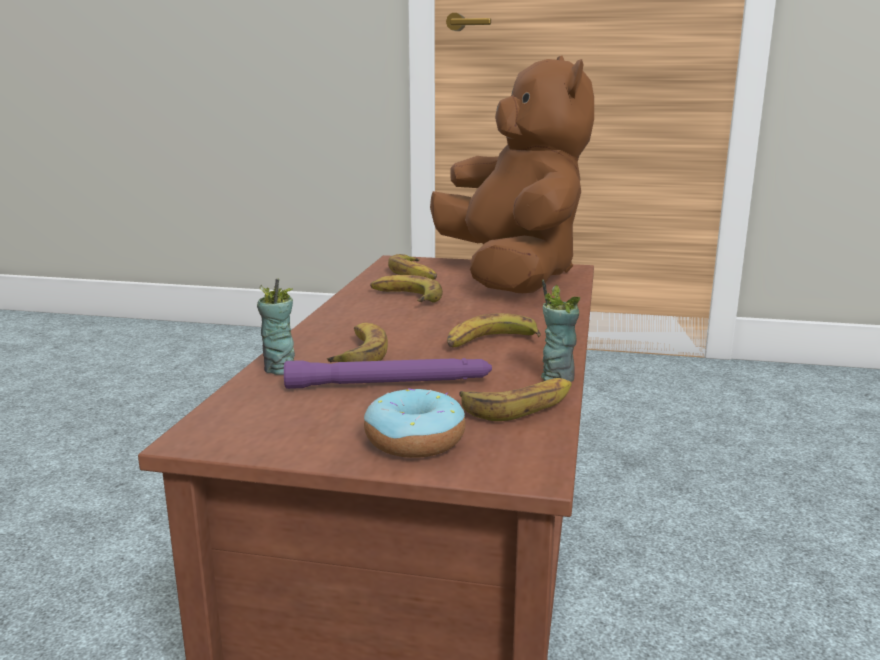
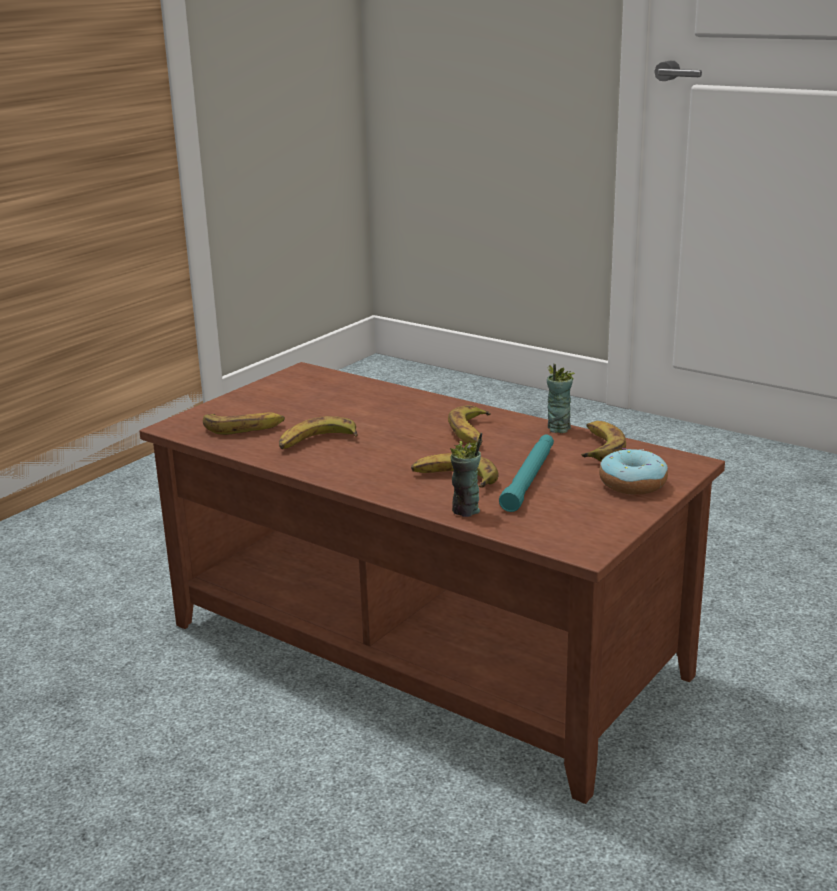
camera: 65 degrees left, 5 degrees up
(389, 383) = (530, 477): purple flashlight -> turquoise flashlight
(511, 276) = (300, 394): brown plush toy -> none

